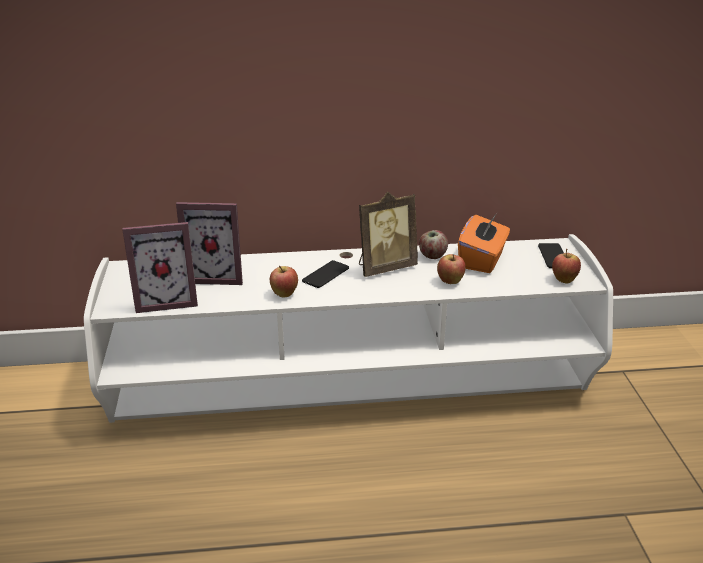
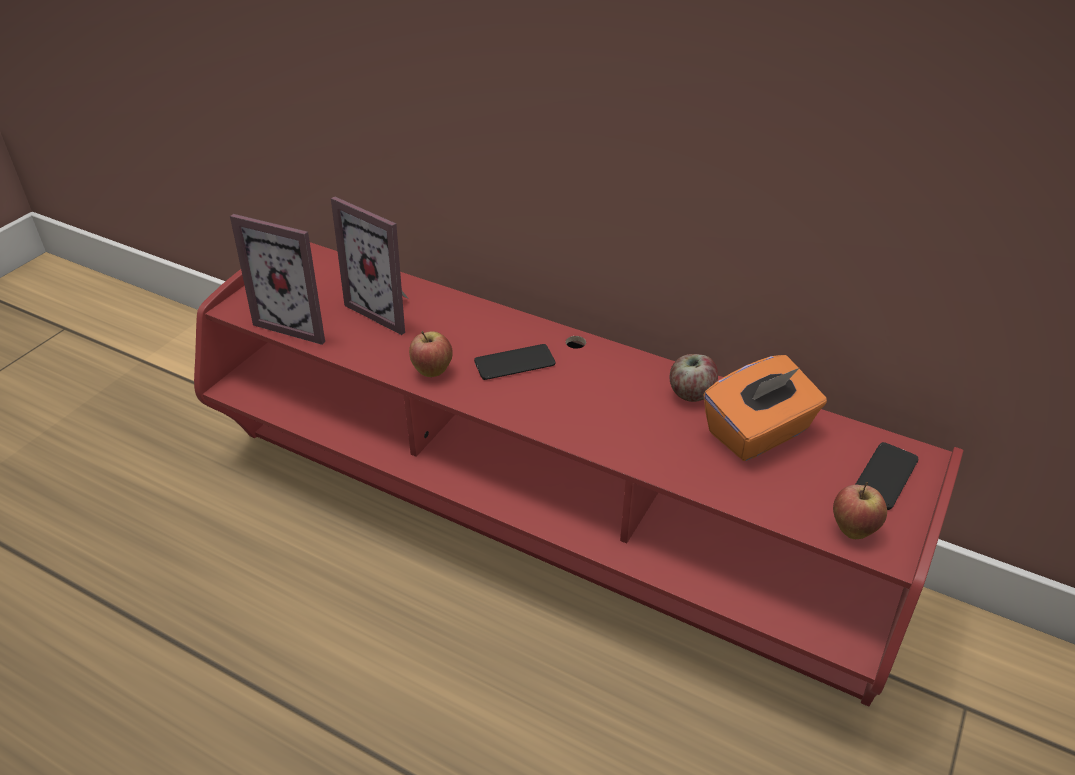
camera: 35 degrees right, 10 degrees up
(352, 387) = (539, 525): white tv stand -> red tv stand
(385, 267) = (603, 384): picture frame -> none
(450, 282) = (667, 450): apple -> none

